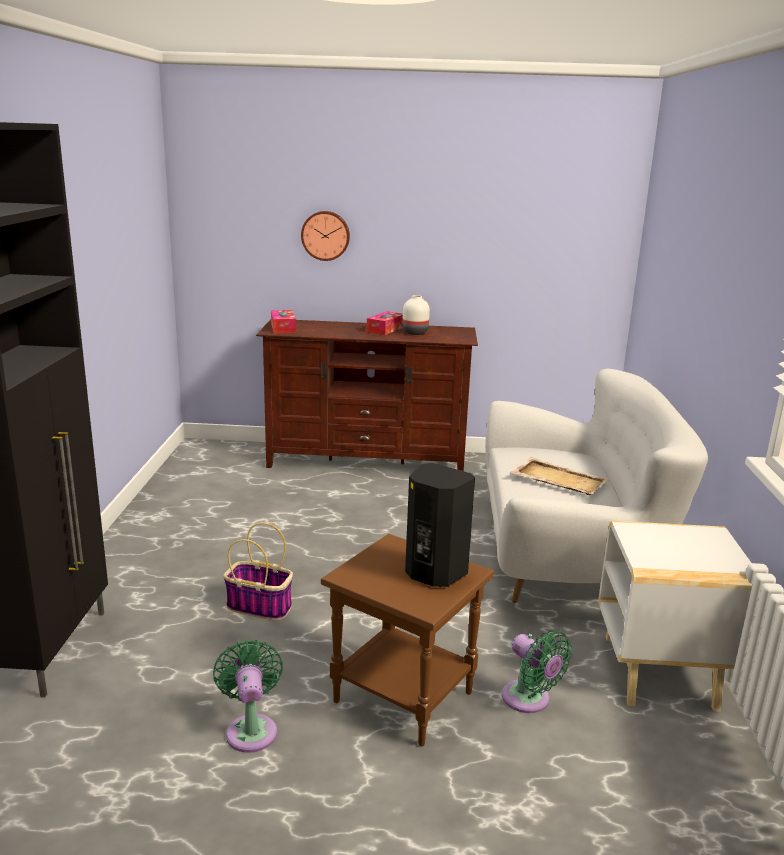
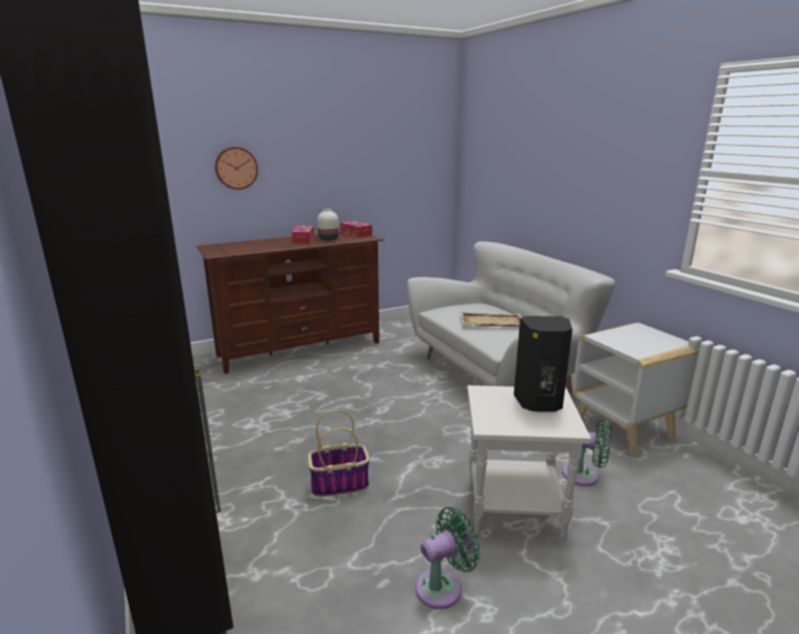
camera: 30 degrees left, 0 degrees up
(251, 729) = (443, 586): green fan -> green fan turned 105 degrees clockwise
(283, 328) = (220, 250): tissue box -> tissue box (356, 234)
(405, 697) = (515, 507): brown side table -> white side table

